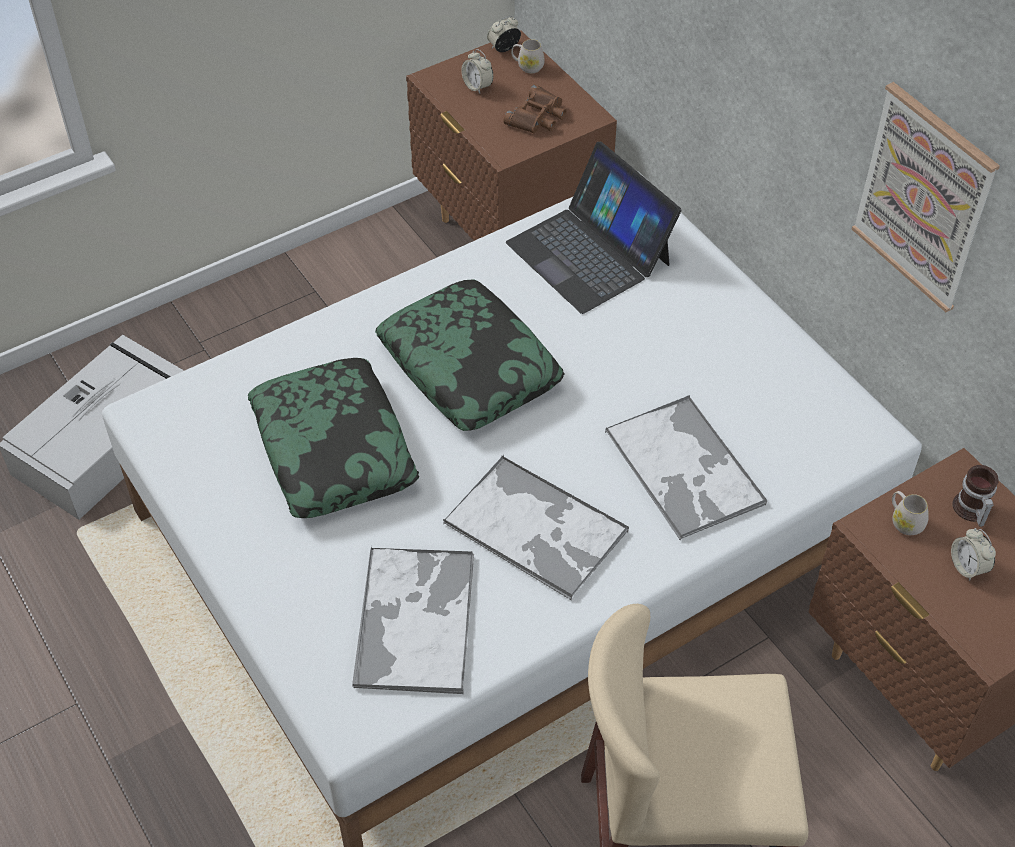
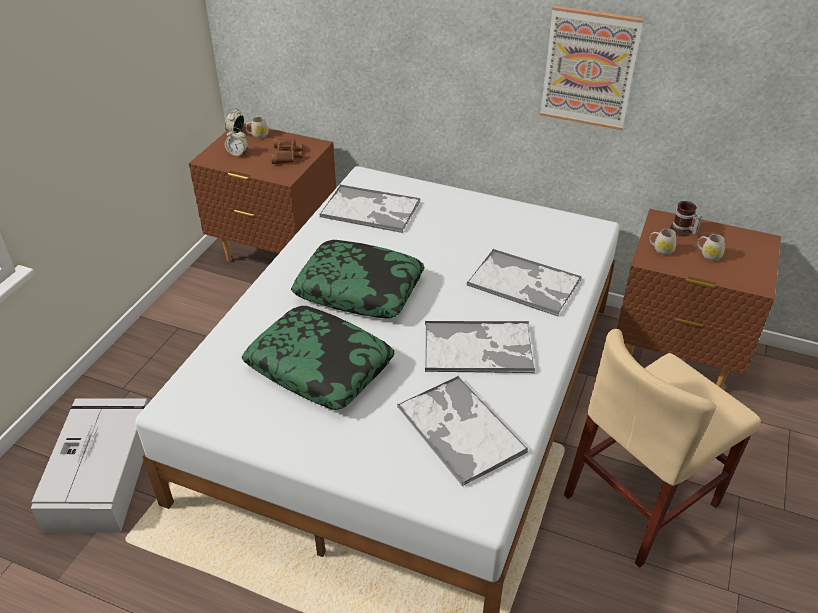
camera: 35 degrees left, 10 degrees down
(589, 253) = (371, 210): laptop -> tray
(967, 567) = (708, 255): alarm clock -> white mug

